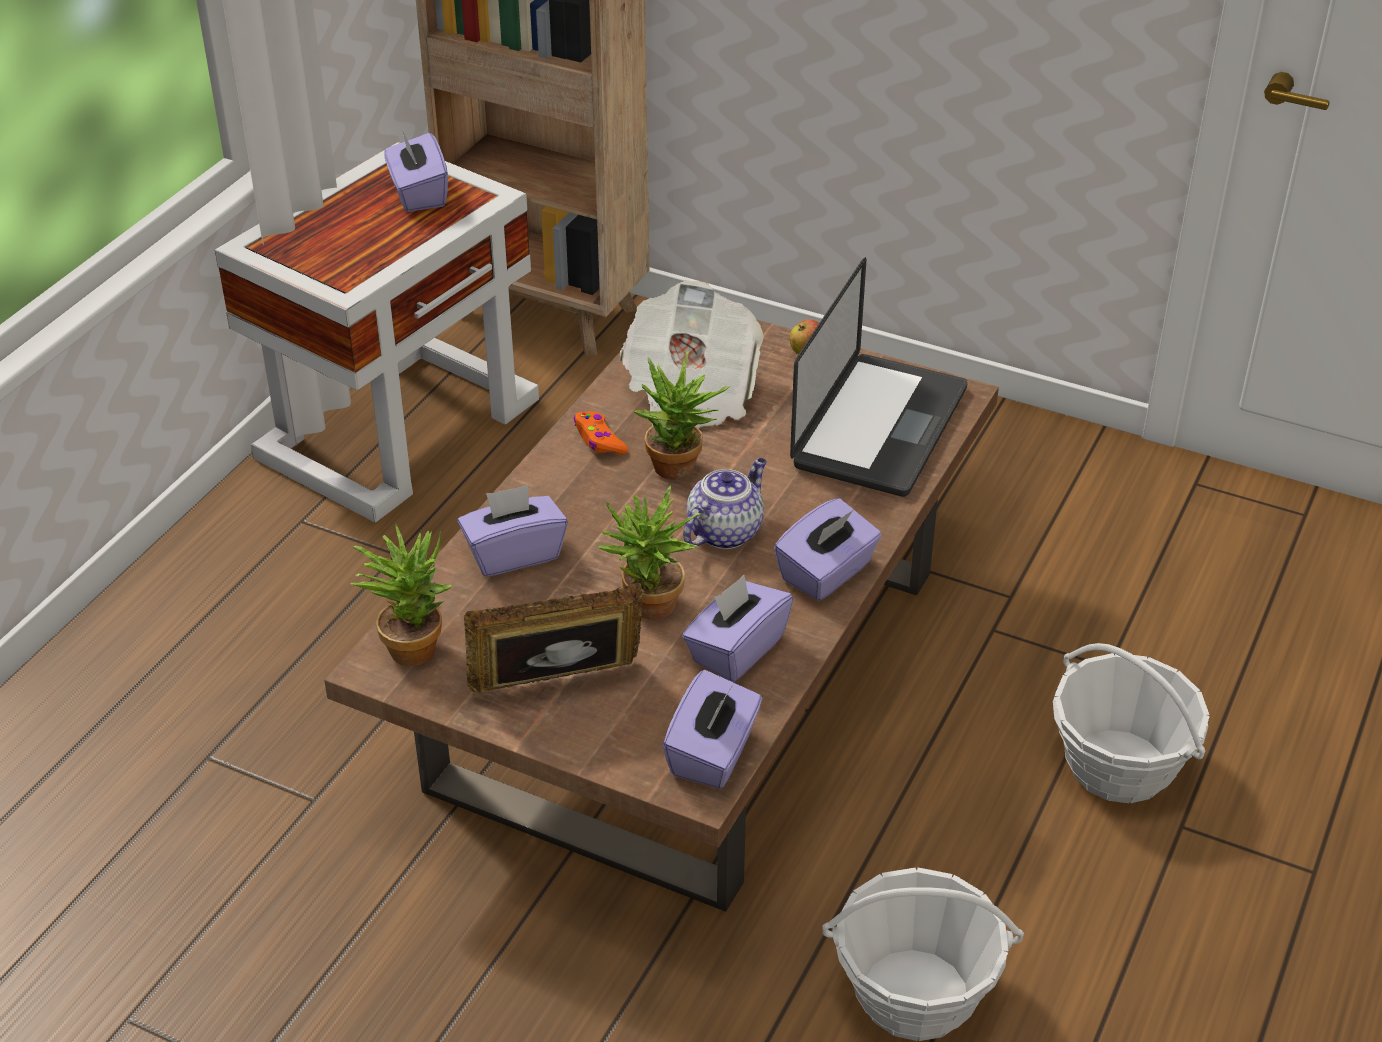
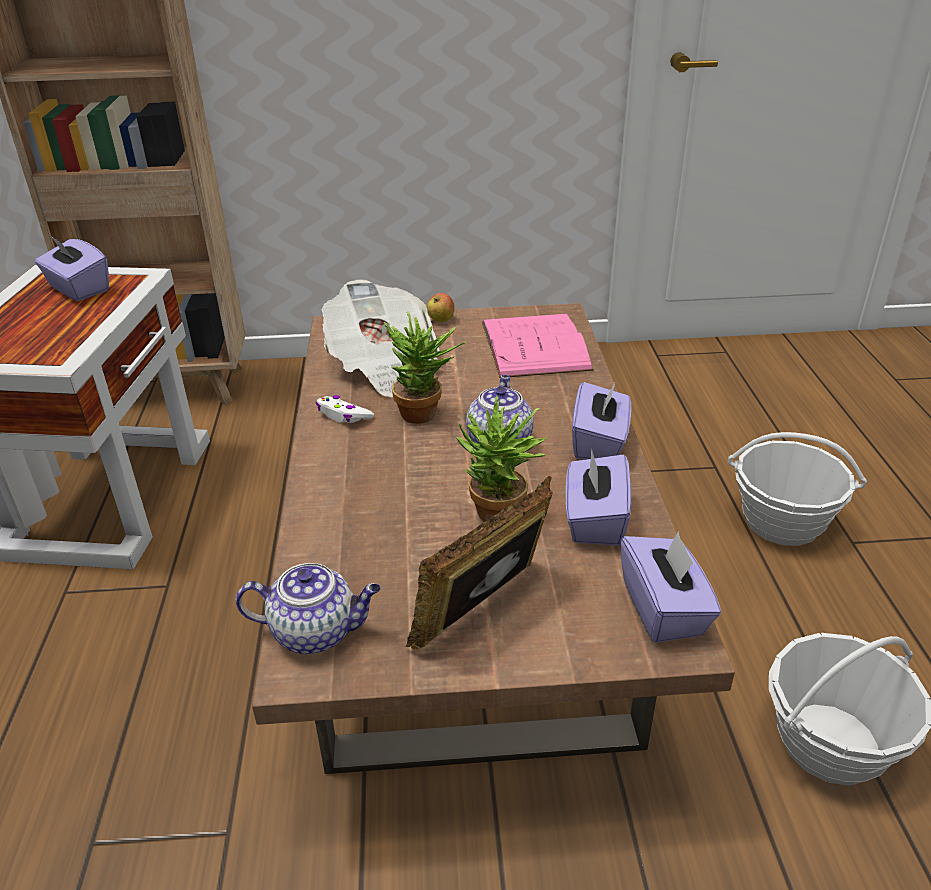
camera: 30 degrees left, 5 degrees down
(412, 643) = (316, 631): potted plant -> teapot
(514, 553) = (346, 519): purple tissue box -> none
(599, 440) = (343, 416): orange game controller -> white game controller
(880, 427) = (534, 345): laptop -> pink book

